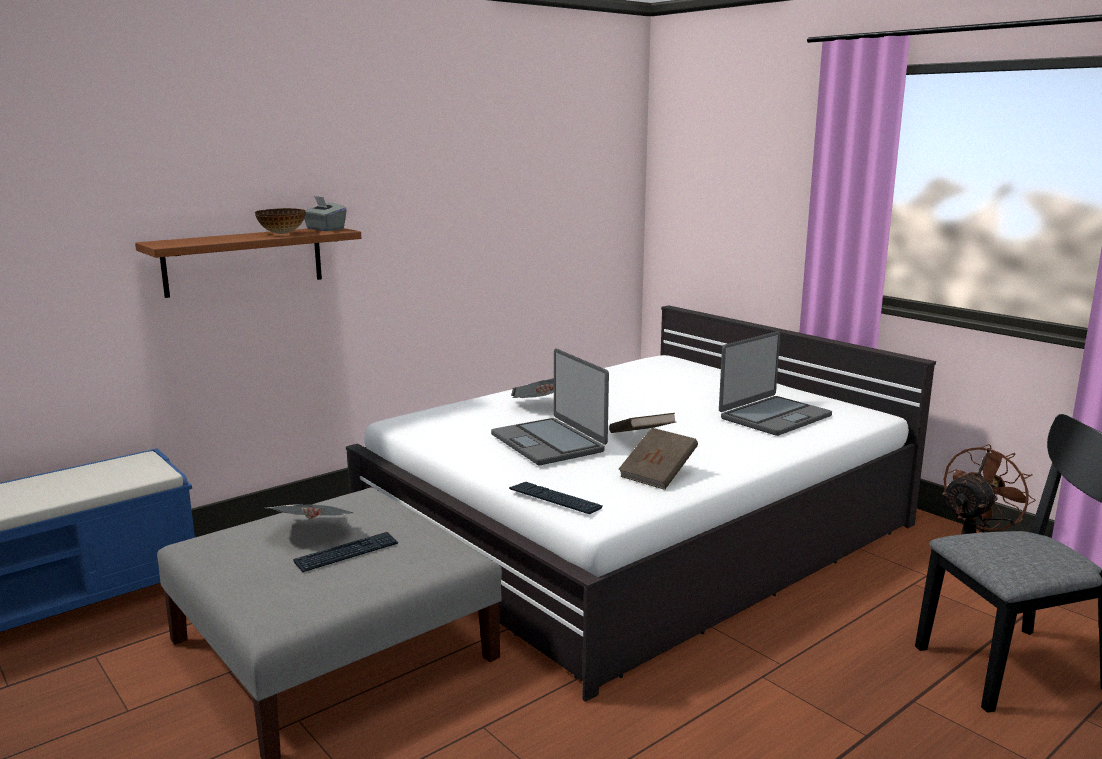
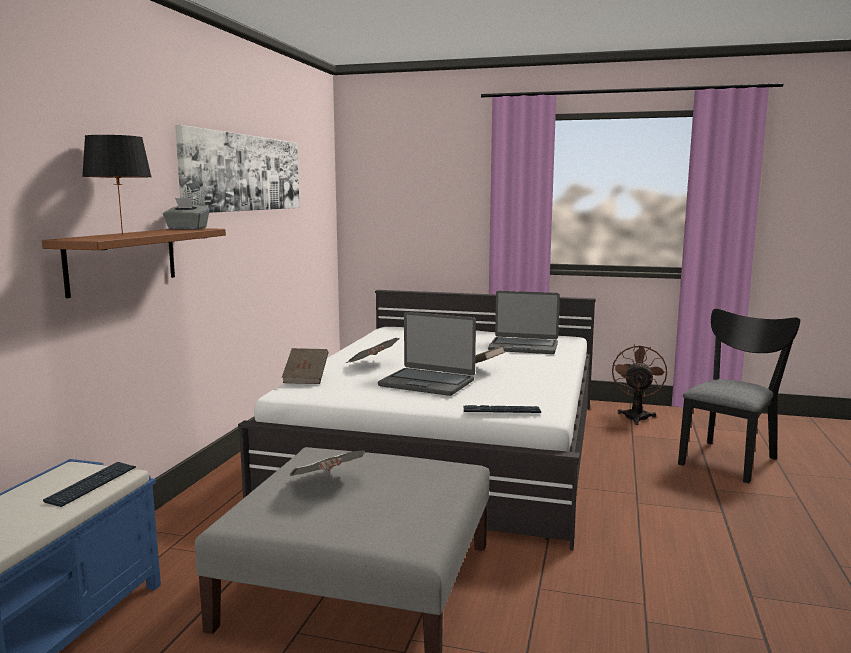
camera: 35 degrees left, 5 degrees down
(220, 238) = (123, 235): none -> black table lamp
(281, 233) = (163, 231): bowl -> none
(347, 553) = (382, 488): keyboard -> keyboard (92, 485)
(450, 159) = (244, 173): none -> picture
(658, 475) = (528, 386): brown book -> brown book (306, 378)
(774, 417) = (523, 347): laptop -> laptop turned 90 degrees clockwise

